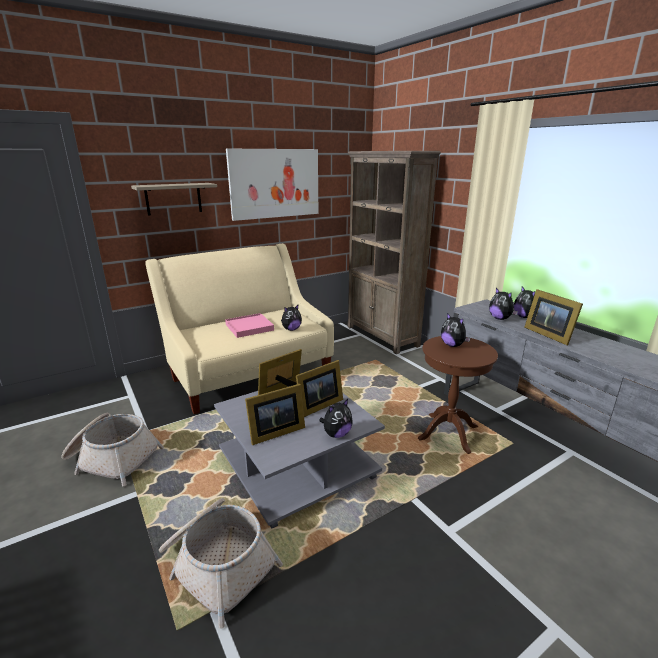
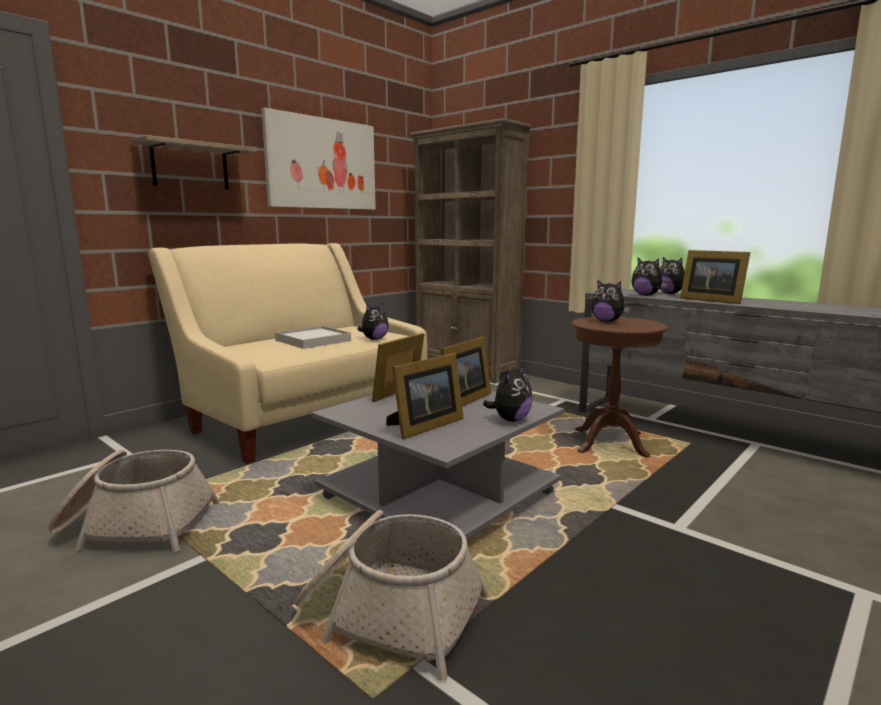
camera: 15 degrees left, 10 degrees down
(249, 327) = (313, 340): pink tray -> white tray

